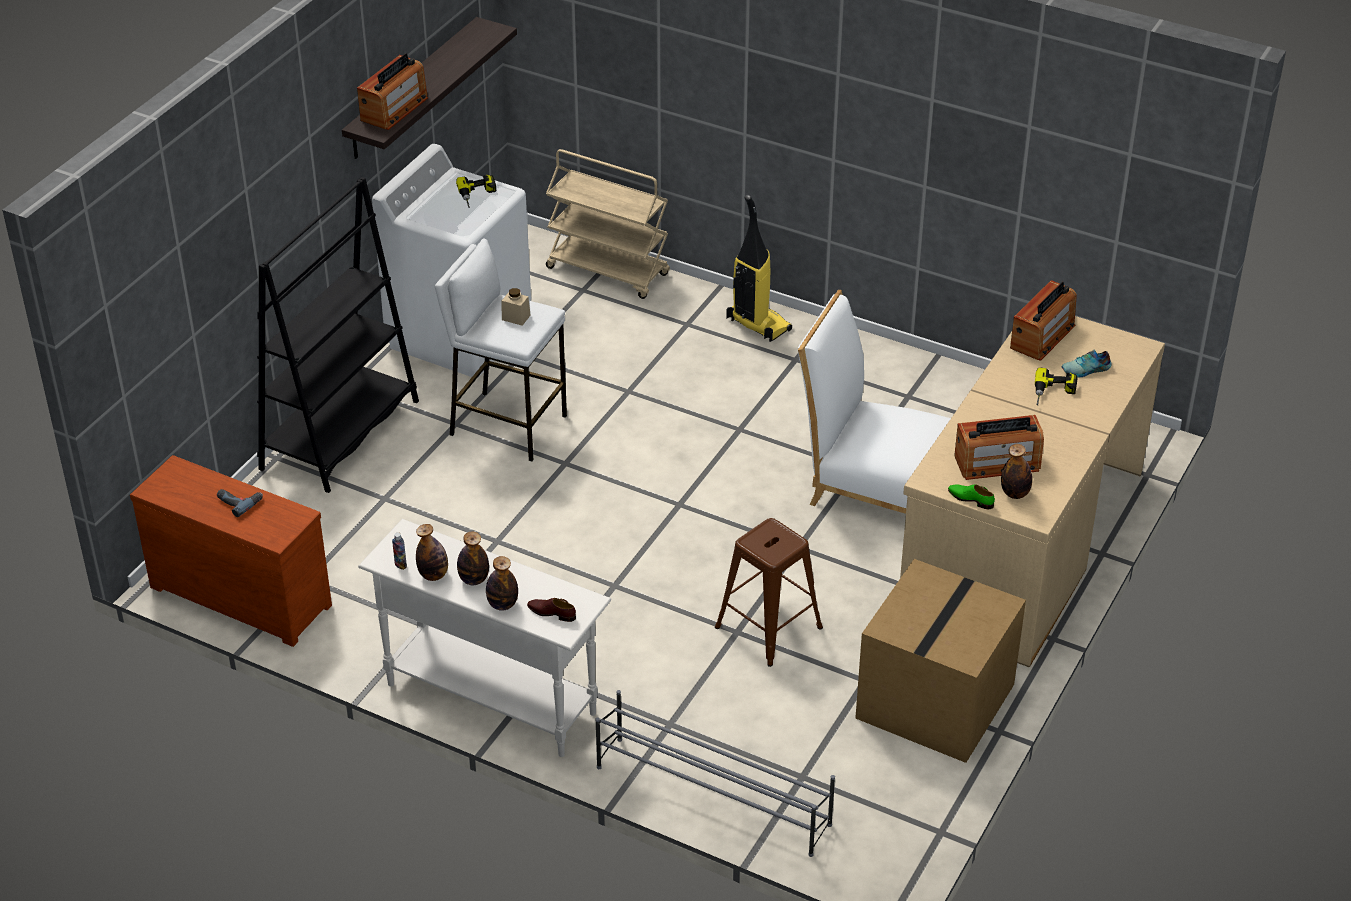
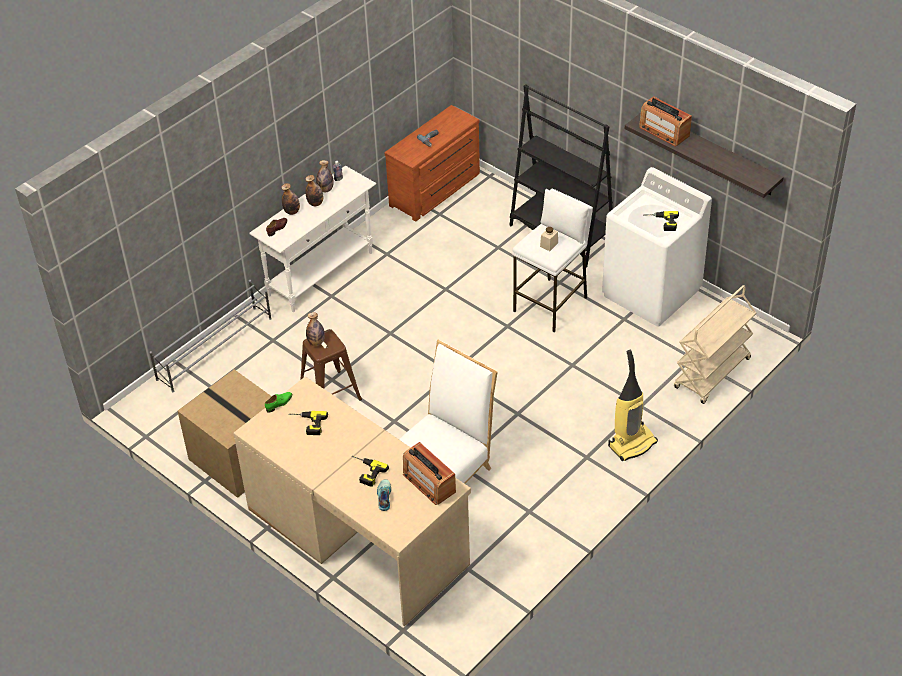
camera: 105 degrees right, 5 degrees up
(997, 463) = (307, 424): radio -> power drill
(1015, 493) = (275, 426): bottle -> bottle (316, 342)

